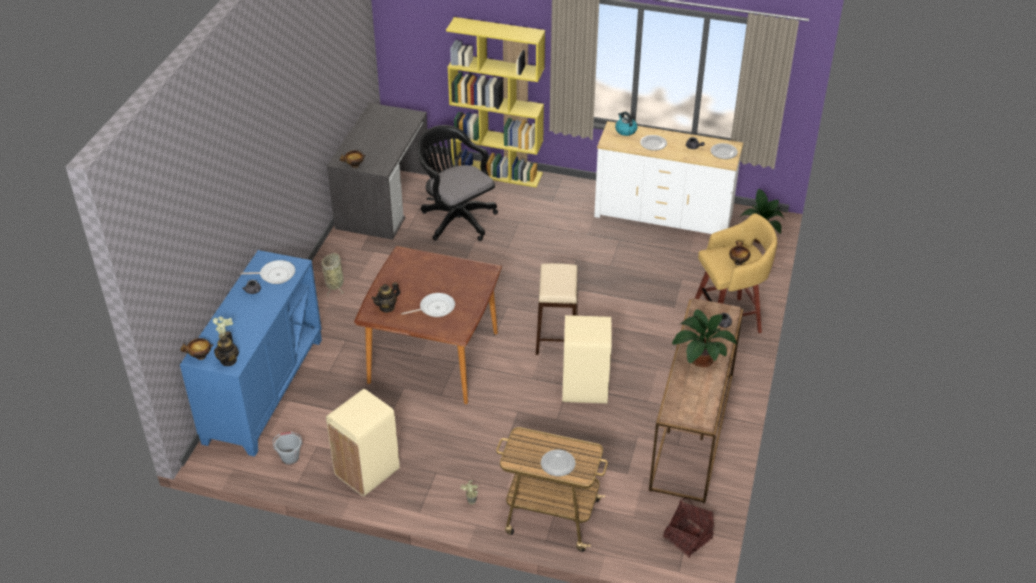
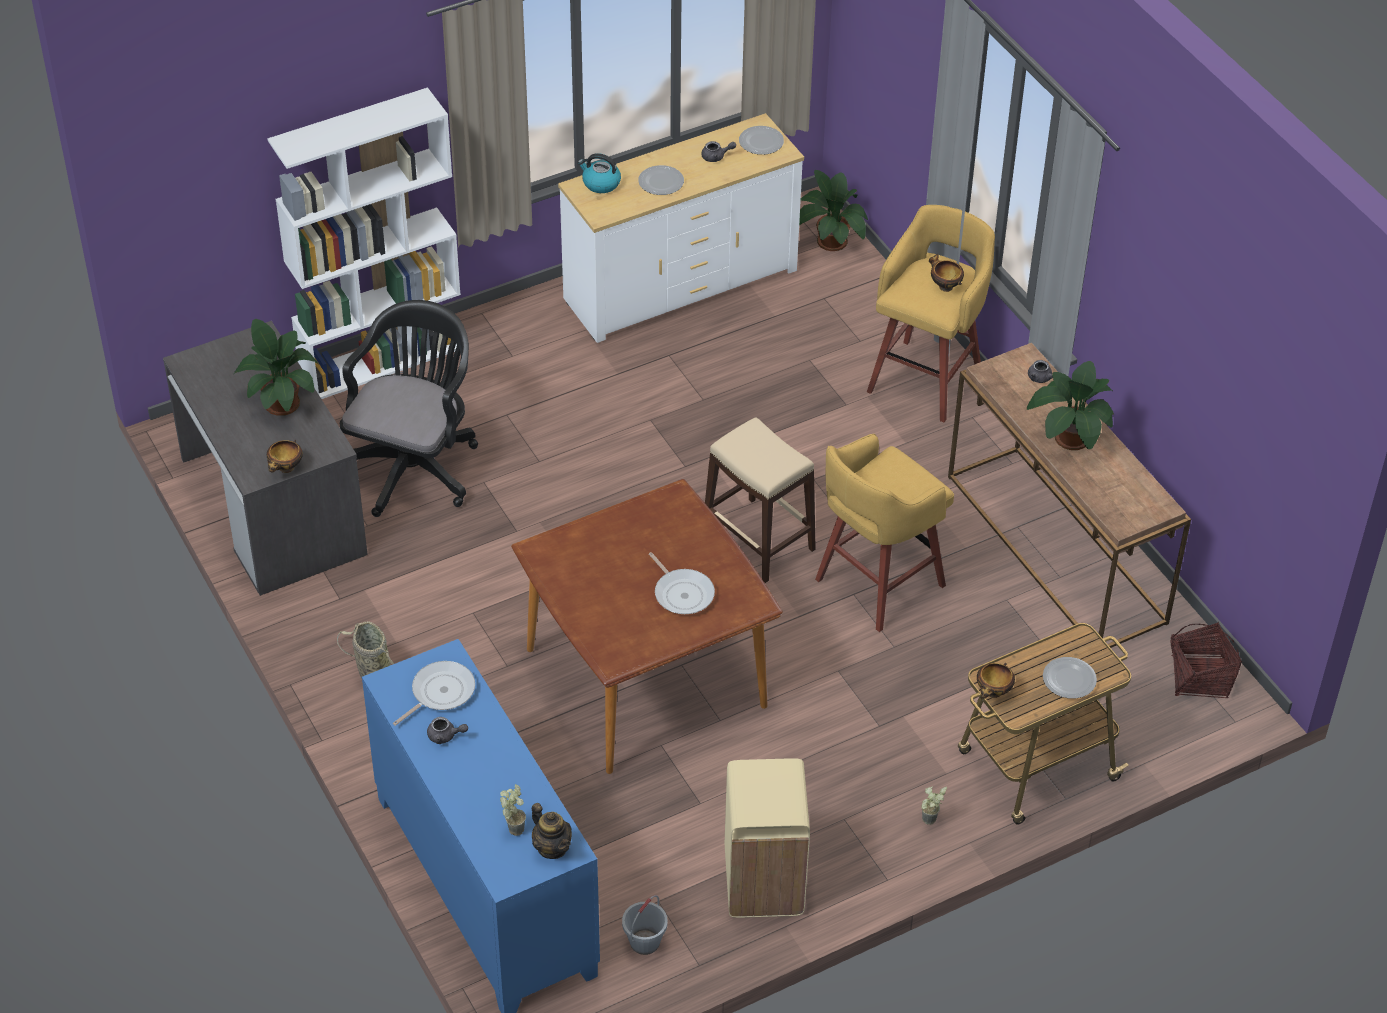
camera: 45 degrees left, 5 degrees up
(200, 357) = (507, 872): bowl -> bowl (993, 693)
(387, 307) = (621, 635): teapot -> none
(388, 141) = (281, 400): none -> potted plant
(435, 308) = (682, 593): frying pan -> frying pan turned 120 degrees clockwise
(456, 218) = (415, 465): black office chair -> black office chair turned 105 degrees clockwise
(498, 173) = (382, 359): yellow bookcase -> white bookcase
(584, 389) = (876, 584): beige trash can -> yellow stool

